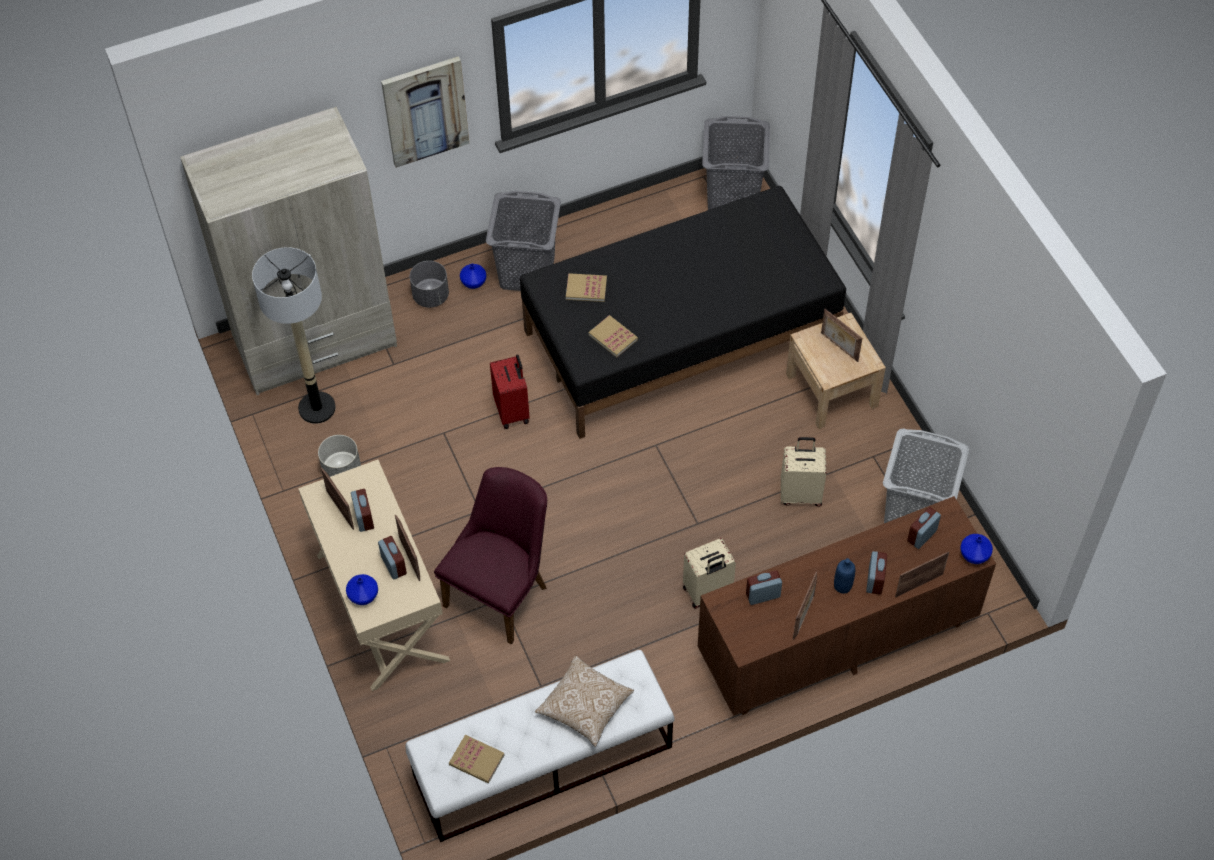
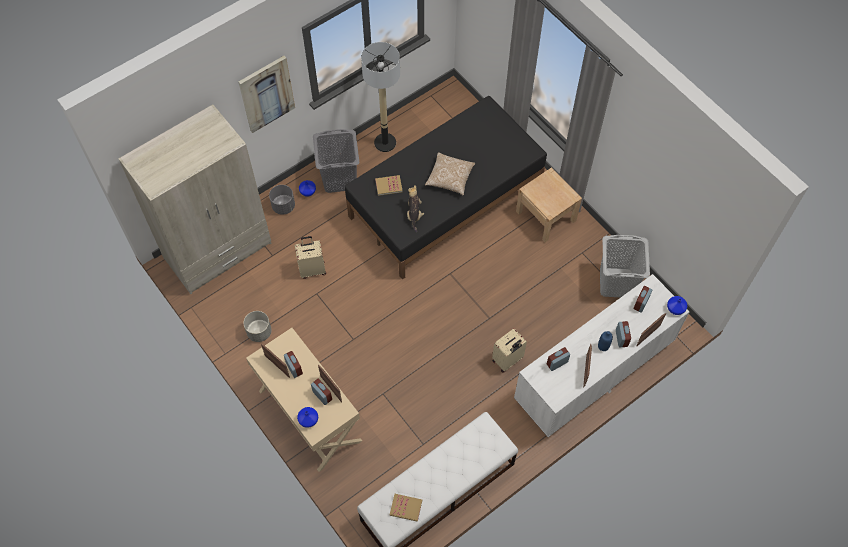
camera: 15 degrees left, 5 degrees up
(317, 408) = (232, 294): floor lamp -> floor lamp (385, 142)
(503, 590) = (382, 387): purple chair -> none
(513, 411) = (356, 270): red suitcase -> none
(585, 707) = (463, 457): pillow -> pillow (450, 178)
(613, 337) = (414, 214): book -> plush toy
(733, 197) = (452, 105): grey laundry basket -> none
(801, 494) = (546, 285): beige suitcase -> beige suitcase (312, 269)
(836, 641) = (593, 374): brown dresser -> white dresser
(839, 347) = (550, 191): picture frame -> none

